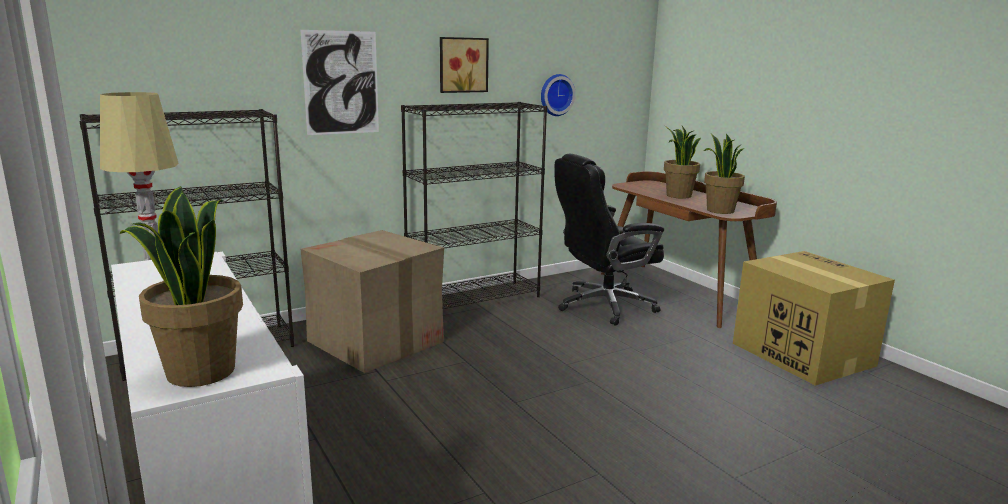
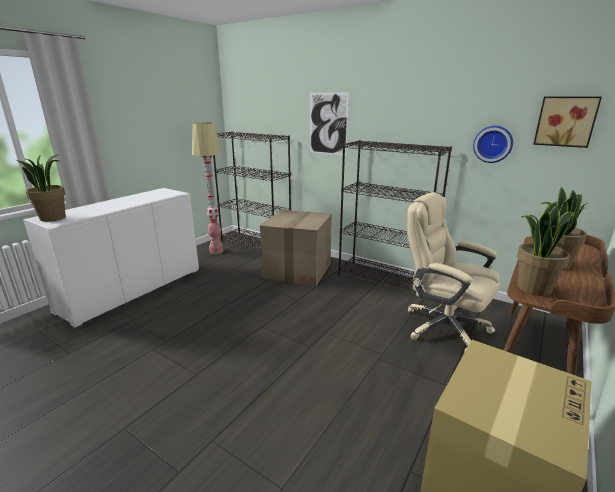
camera: 65 degrees right, 5 degrees up
(462, 65) = (406, 115): picture -> picture (565, 121)
(603, 306) = (443, 326): black office chair -> beige office chair

